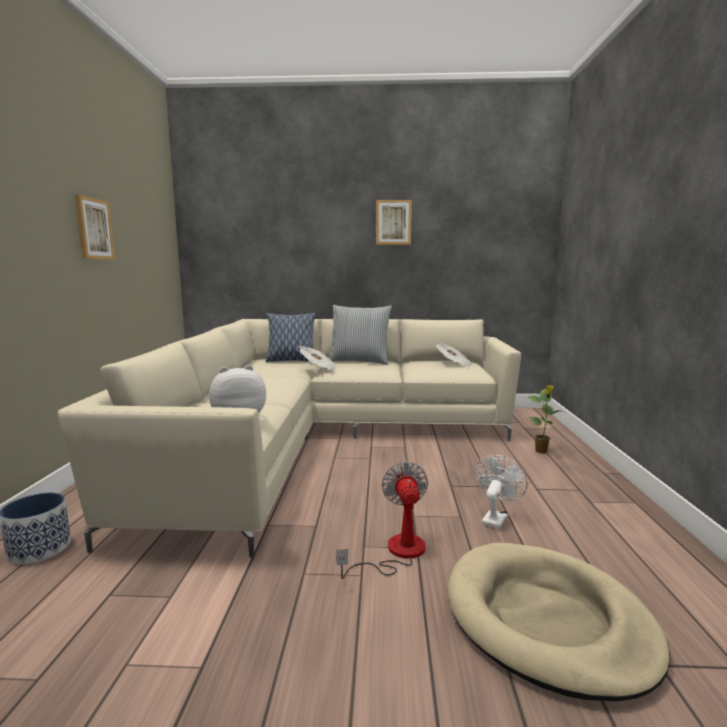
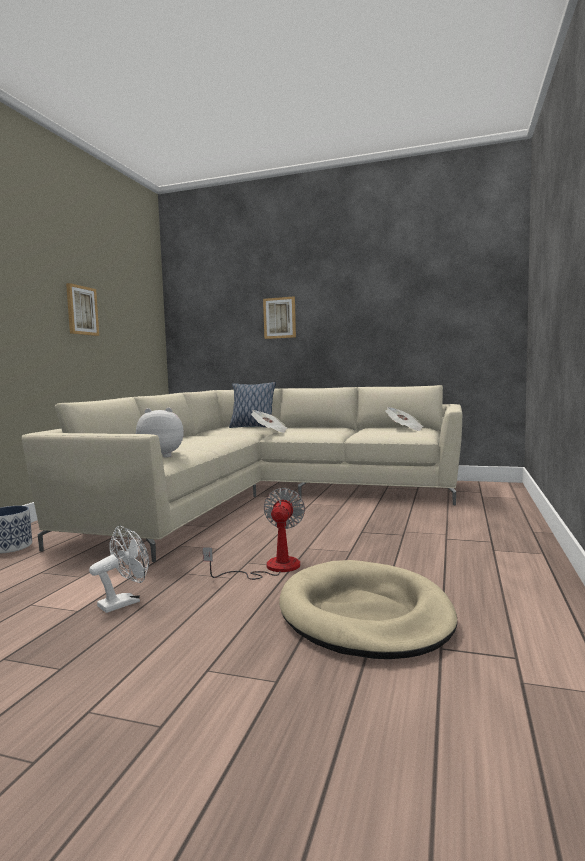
camera: 15 degrees right, 5 degrees down
(359, 361) = (315, 427): pillow -> none
(393, 222) = (353, 294): picture -> picture (280, 318)
(495, 518) = (383, 554): white fan -> white fan (124, 602)
(541, 451) = (481, 514): potted plant -> none

